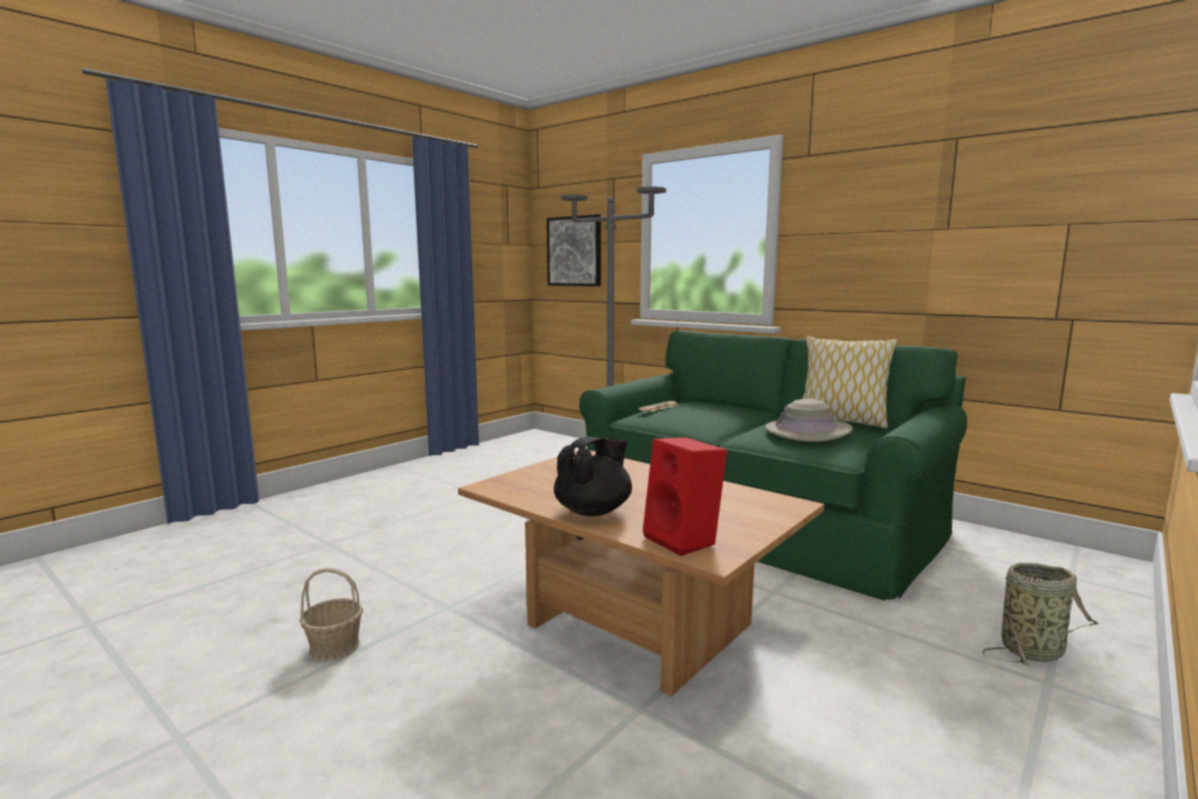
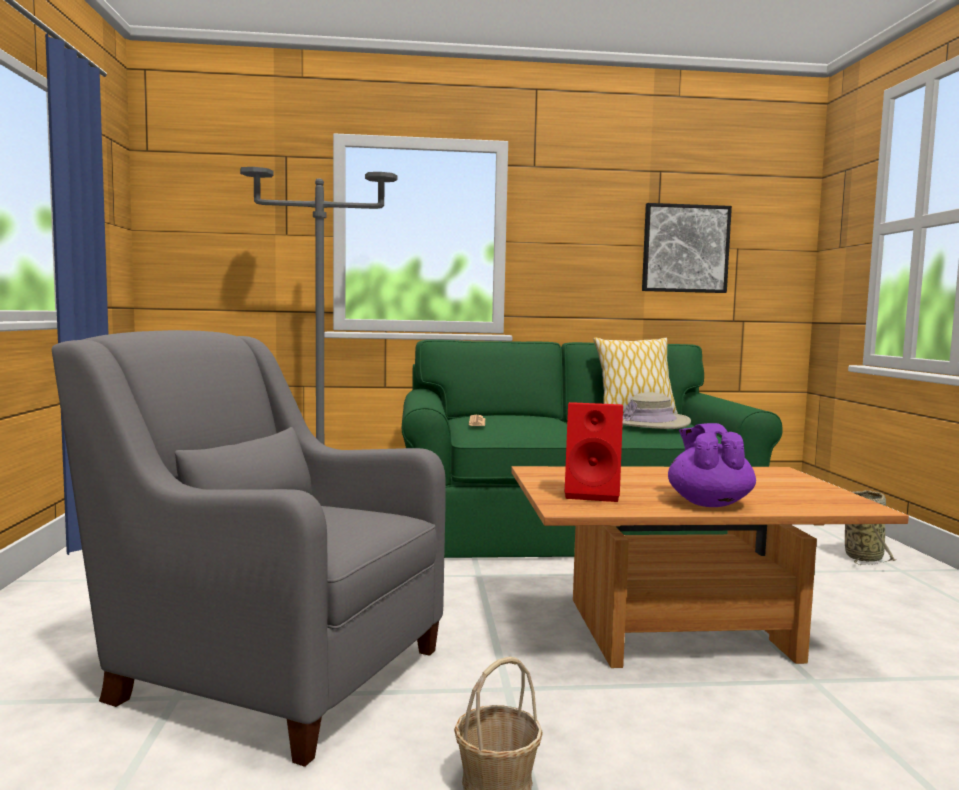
camera: 45 degrees left, 5 degrees down
(381, 546) = (267, 670): none -> grey armchair
(574, 251) = (221, 243): picture -> picture (685, 248)
(594, 511) = (708, 503): black teapot -> purple teapot
(685, 540) = (820, 503): red speaker -> red speaker (594, 494)

